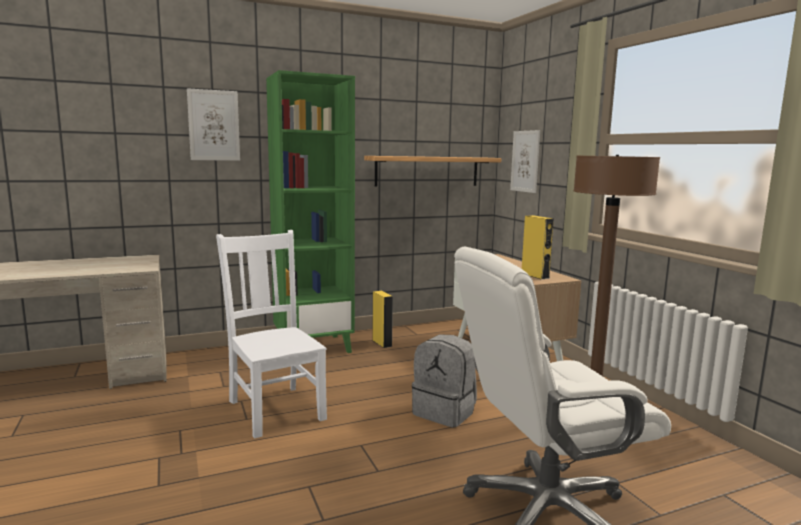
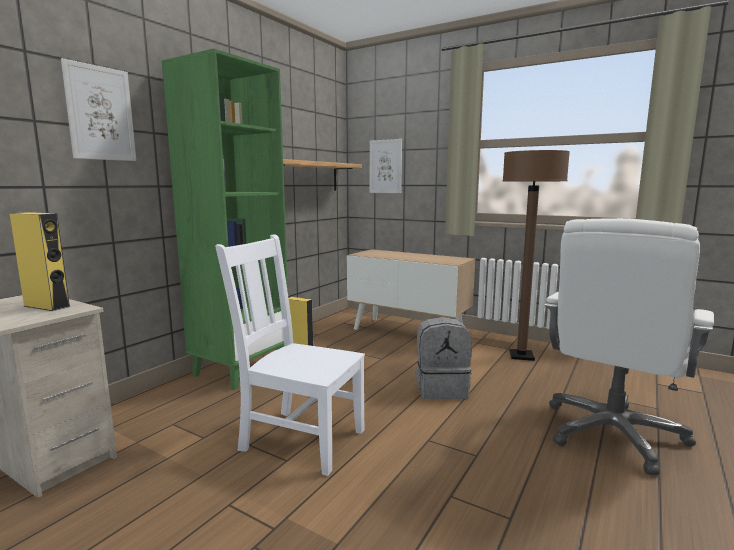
camera: 35 degrees left, 0 degrees up
(535, 276) = (441, 259): yellow speaker -> yellow speaker (47, 306)

